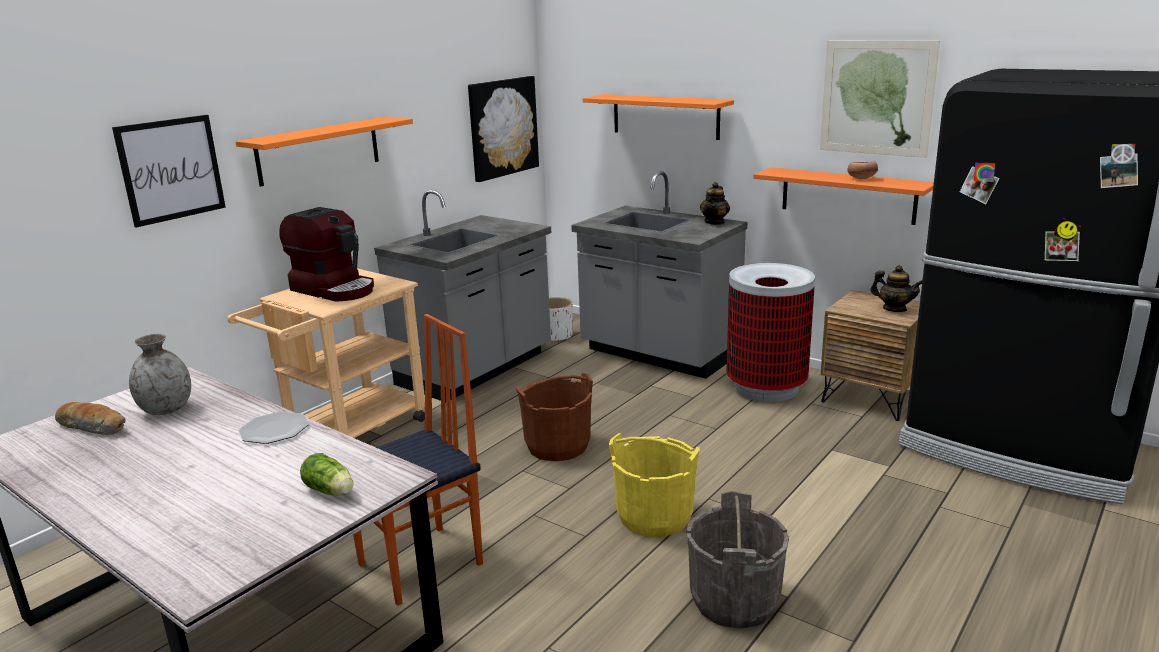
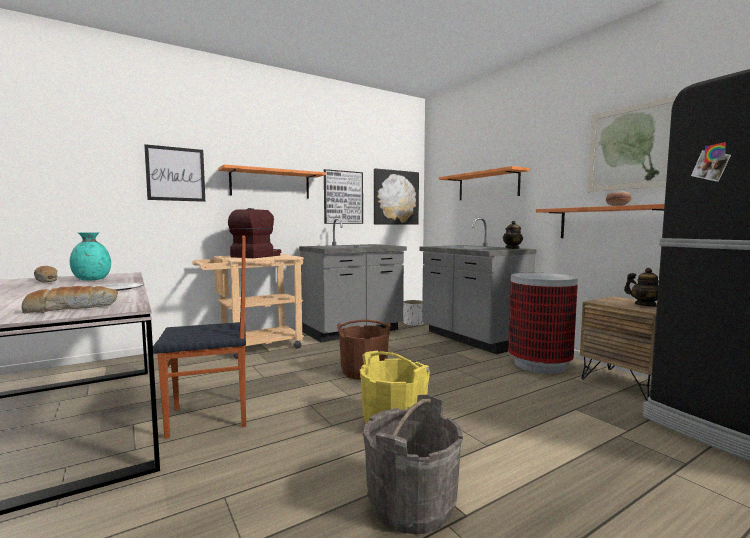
camera: 20 degrees right, 15 degrees down
(166, 409) = (92, 279): grey vase -> turquoise vase
(331, 491) = (73, 308): lettuce -> bread
(335, 289) = (257, 256): coffee machine -> coffee machine turned 120 degrees counterclockwise
(427, 146) = (343, 197): none -> picture

